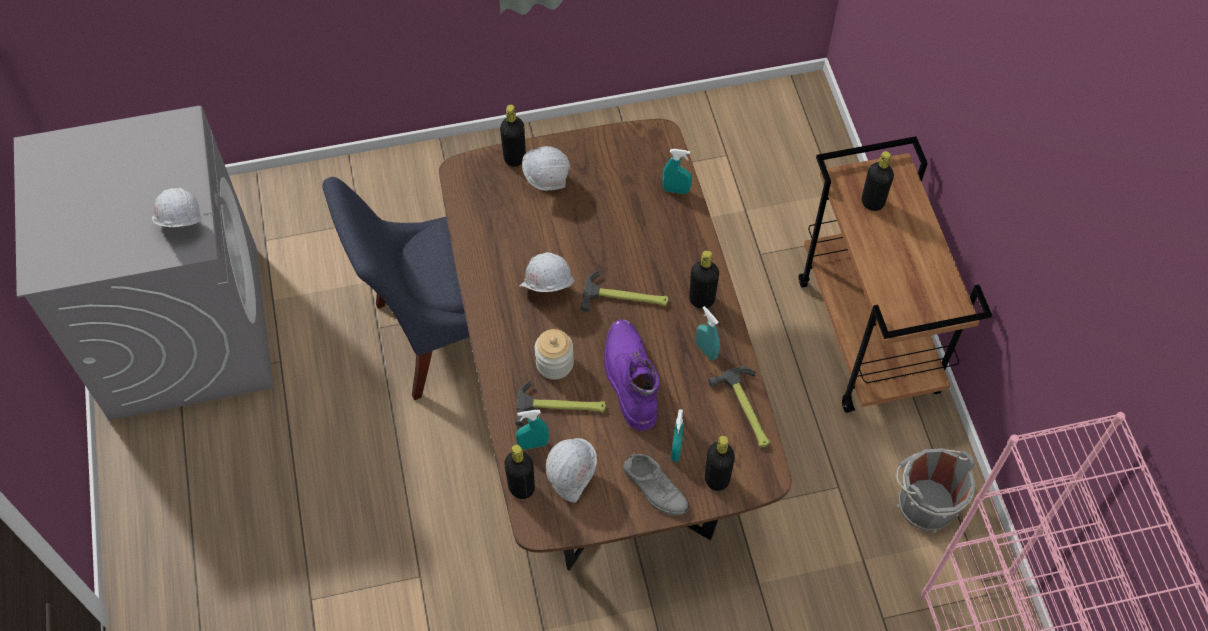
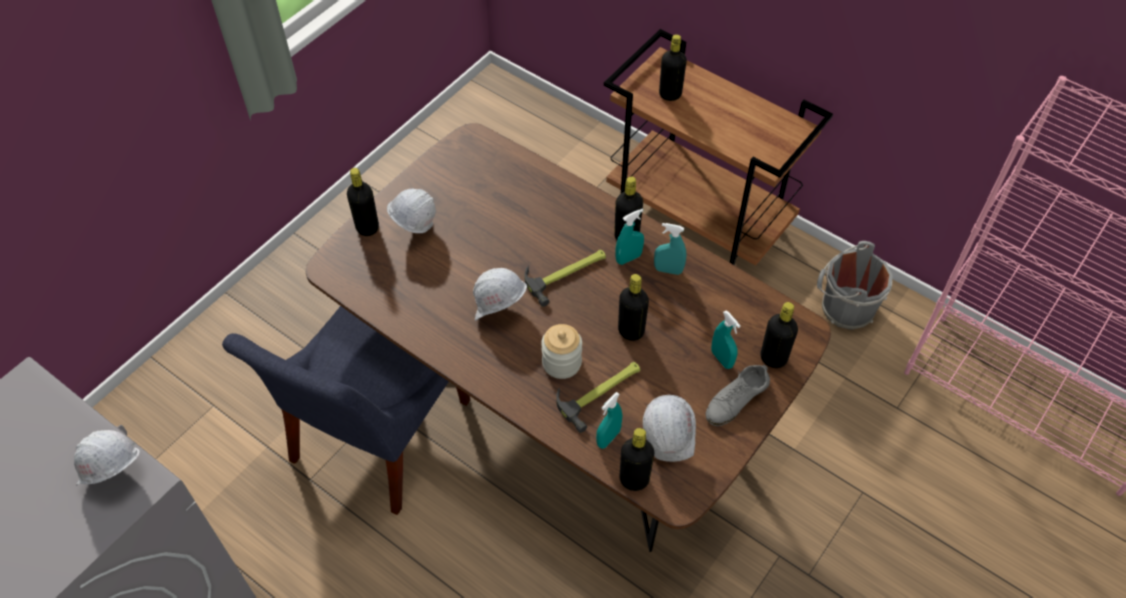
camera: 40 degrees left, 5 degrees down
(629, 377) = (631, 331): purple boot -> black bottle
(655, 488) = (736, 400): grey shoe -> grey shoe turned 135 degrees clockwise
(676, 190) = (525, 170): turquoise spray bottle -> turquoise spray bottle (628, 258)
(746, 410) = (742, 292): hammer -> none

